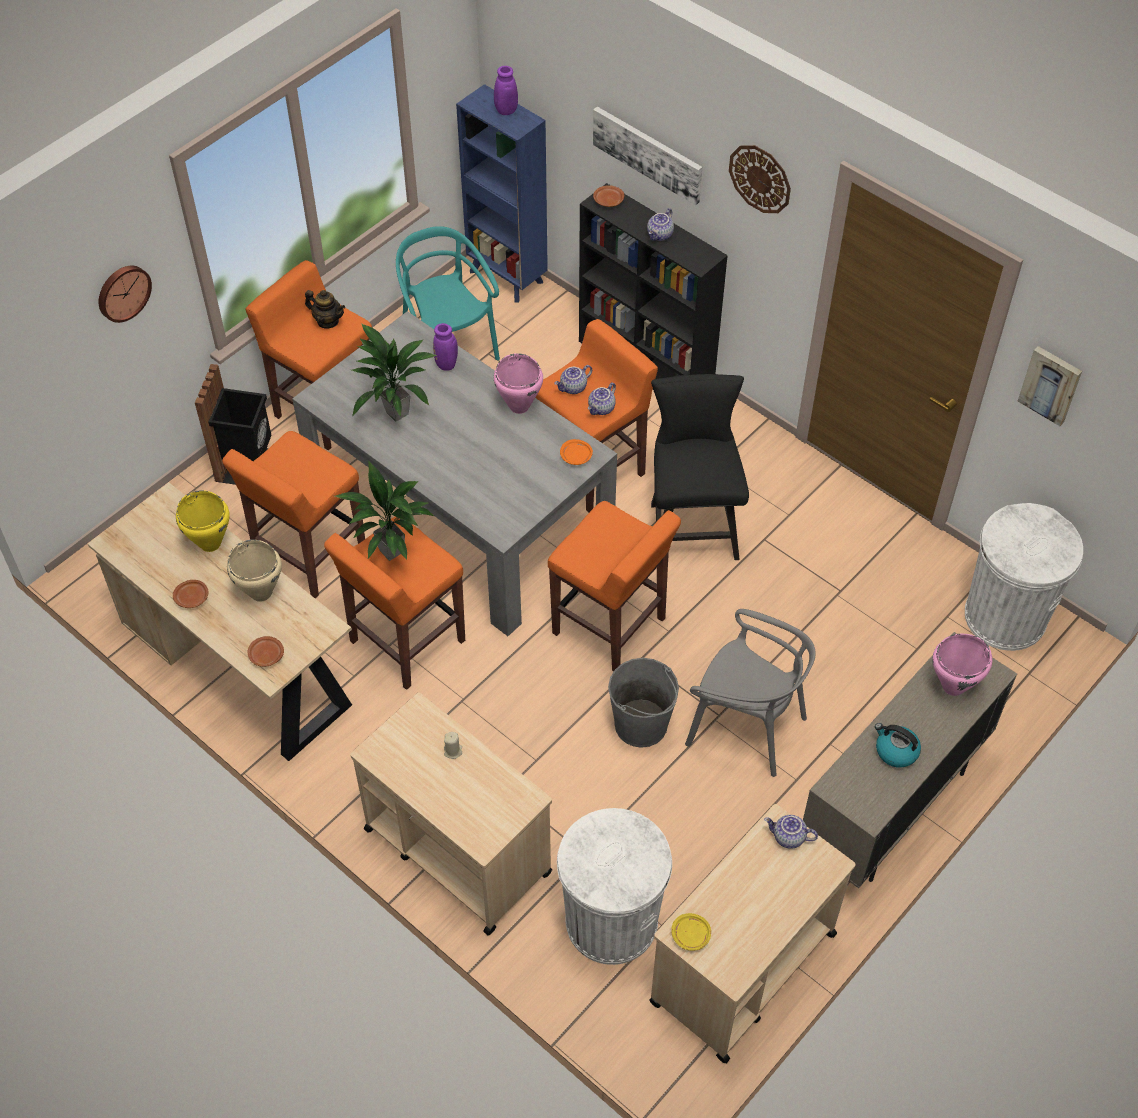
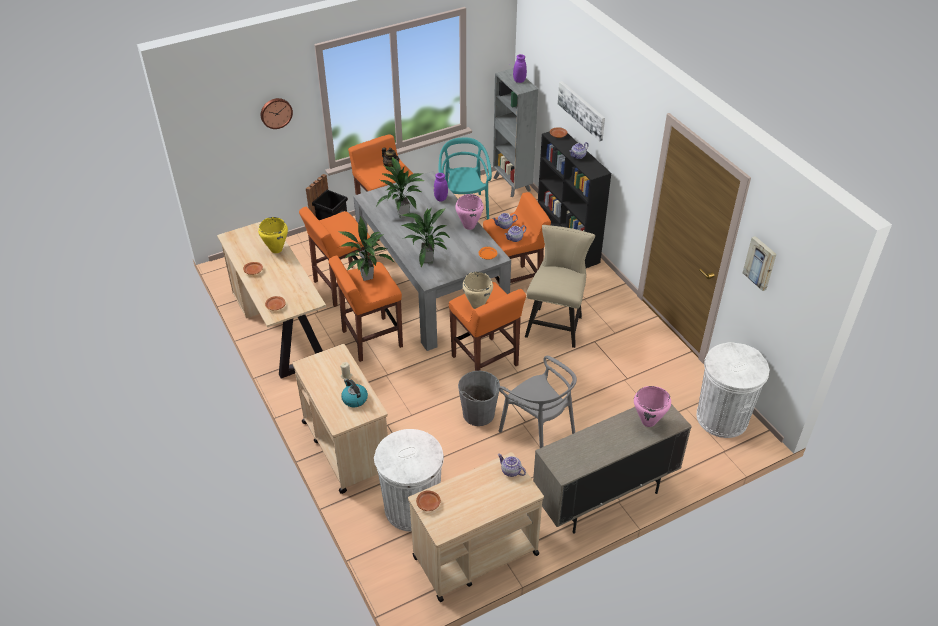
camera: 20 degrees right, 10 degrees down
(261, 593) = (288, 278): beige cooking pot -> beige cooking pot (477, 305)
(480, 491) = (427, 259): none -> potted plant
(507, 277) = (512, 185): blue bookcase -> grey bookcase
(691, 525) = (555, 324): black chair -> beige chair
(691, 935) = (428, 504): yellow plate -> brown plate
(760, 178) = (630, 124): wall clock -> none
(895, 751) = (596, 445): kettle -> kettle (354, 399)

